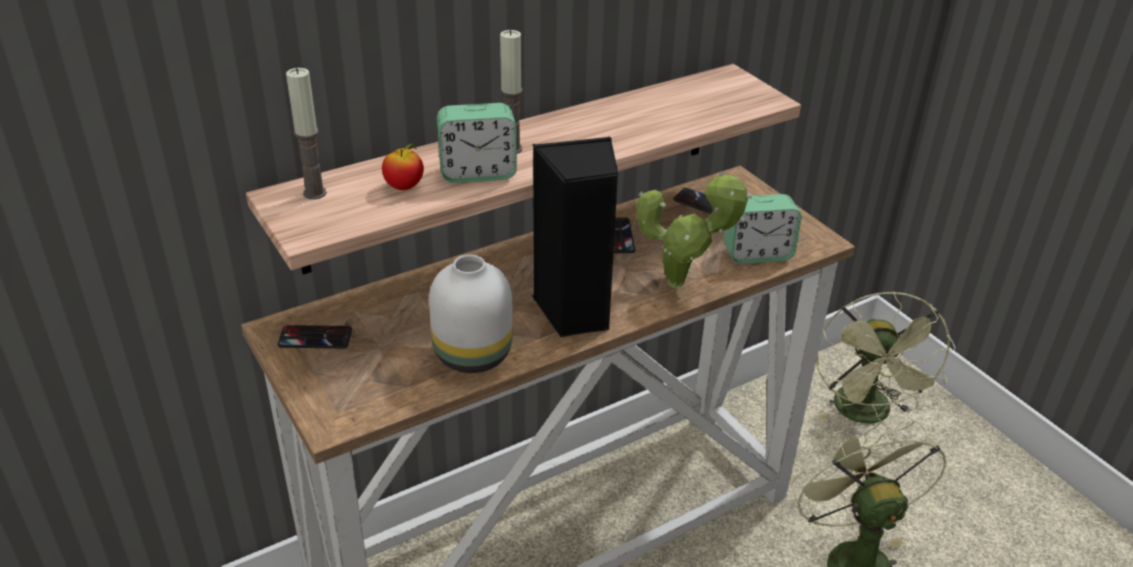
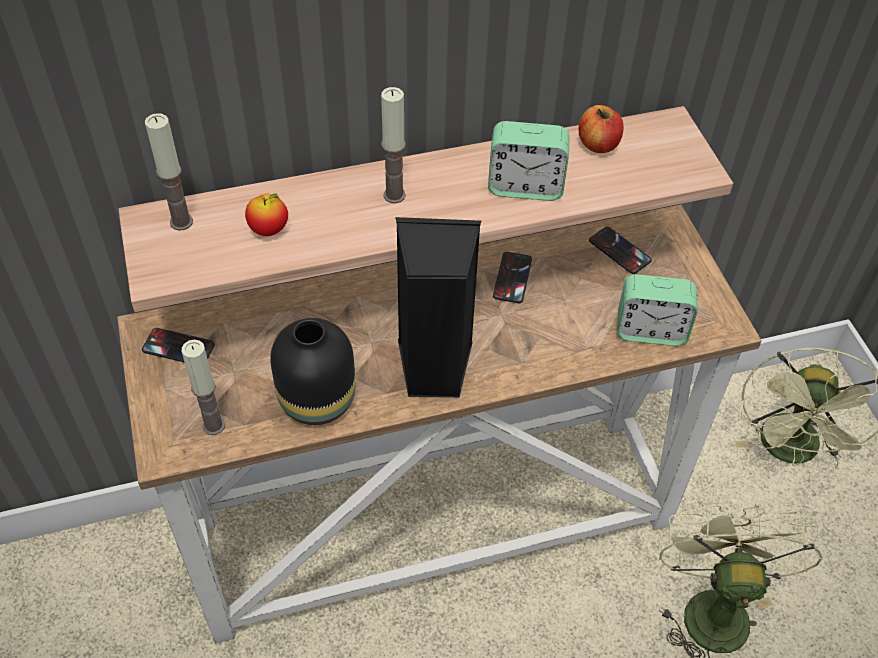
camera: 15 degrees right, 15 degrees up
(376, 393) = (214, 425): none -> candle
(473, 353) = (318, 398): white vase -> black vase
(478, 173) = (348, 223): alarm clock -> alarm clock (525, 186)
(675, 94) = (598, 144): none -> apple
(682, 283) = (555, 354): potted plant -> none

